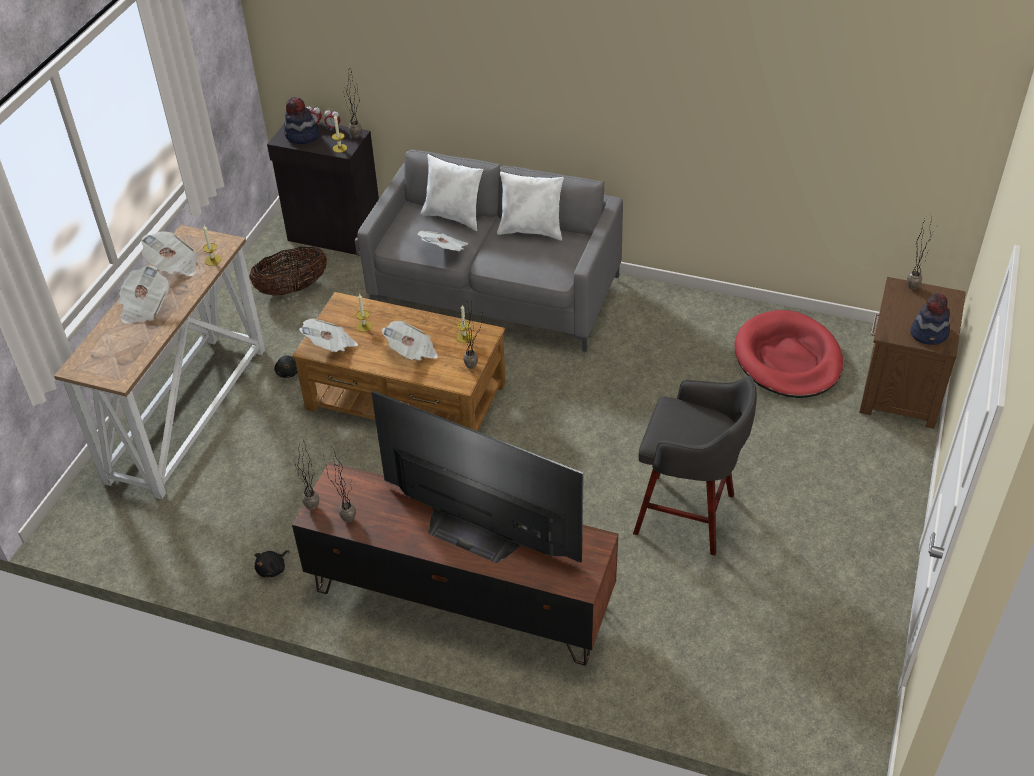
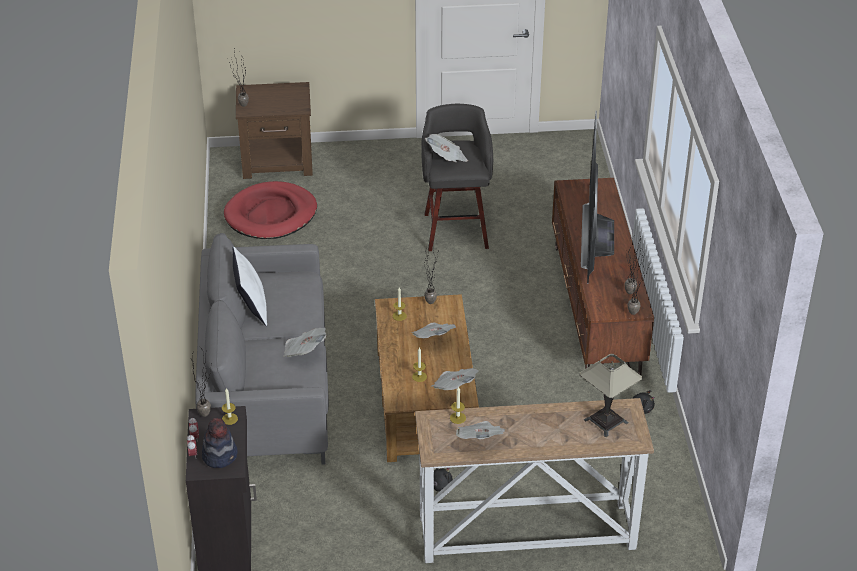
camera: 115 degrees left, 5 degrees down
(118, 355) = (606, 421): none -> table lamp
(144, 307) = (542, 433): newspaper -> newspaper (447, 158)
(292, 288) = (325, 533): basket -> none
(454, 217) = (251, 361): white pillow -> none
(929, 333) = (291, 93): hat -> none

